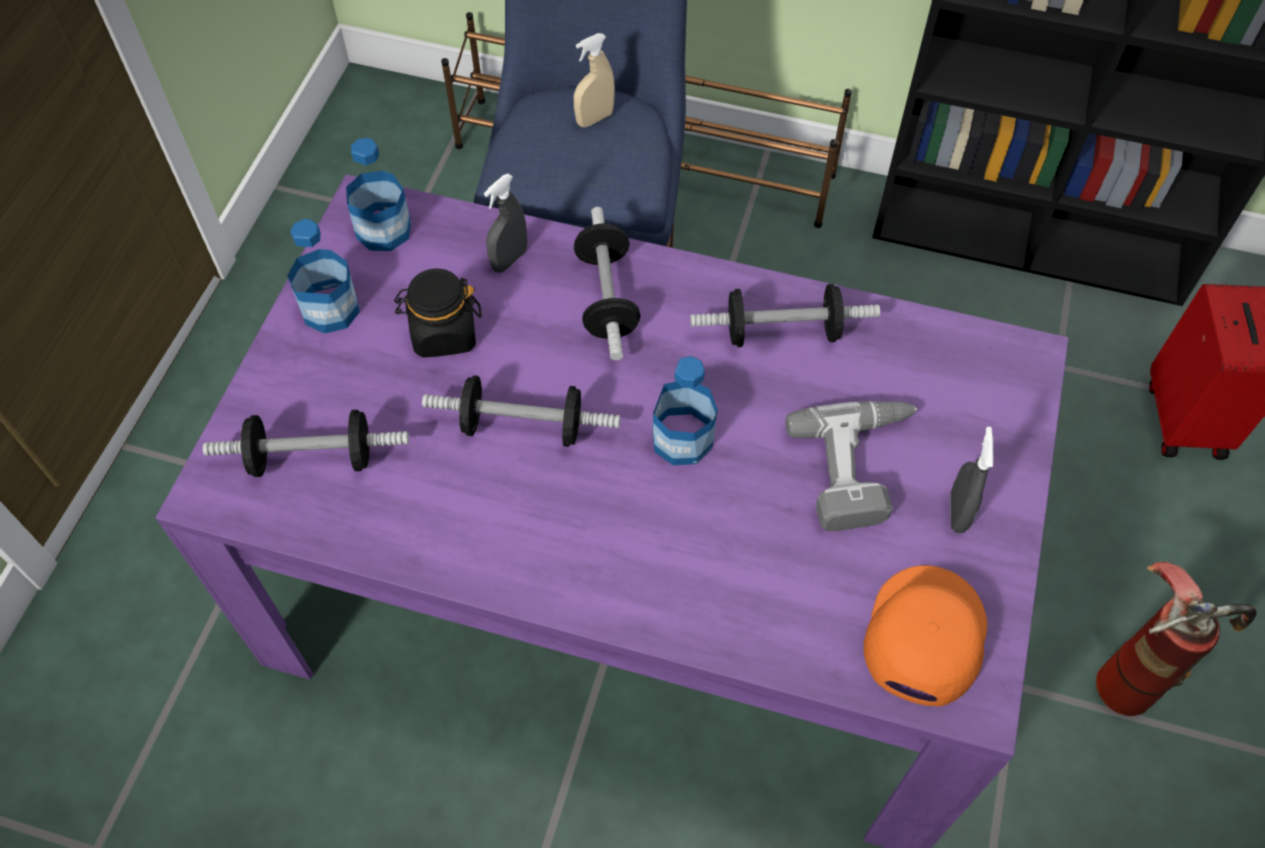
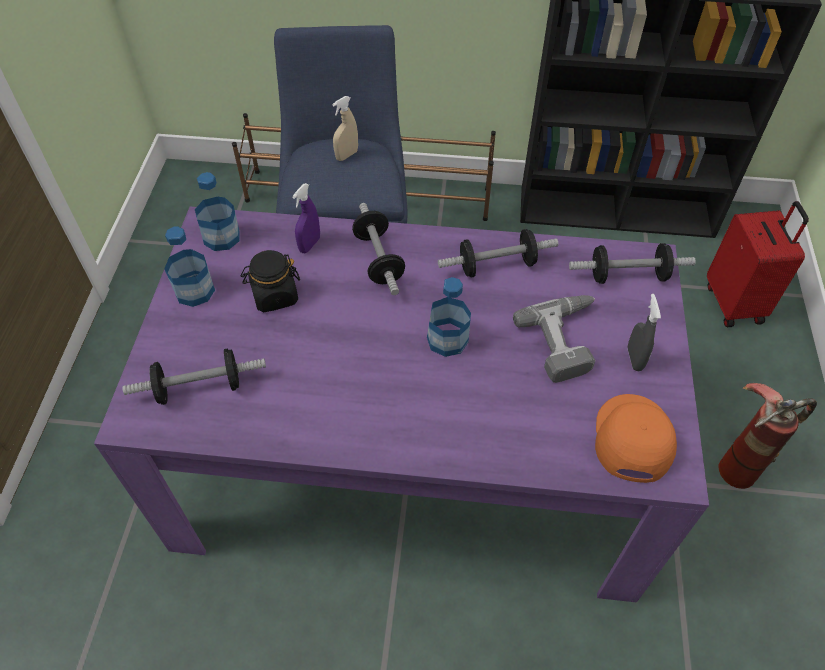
camera: 10 degrees left, 5 degrees down
(509, 260) = (309, 245): grey spray bottle -> purple spray bottle
(523, 427) = (340, 347): dumbbell -> dumbbell (627, 276)

